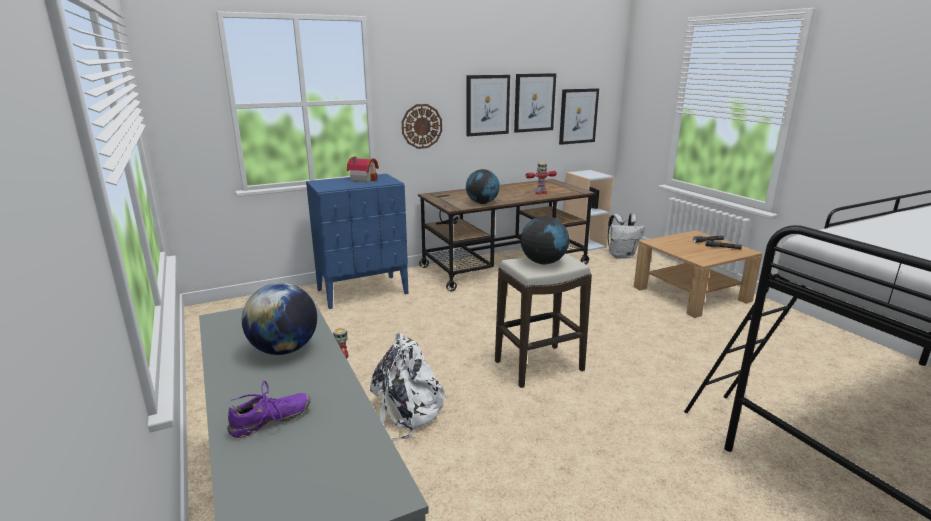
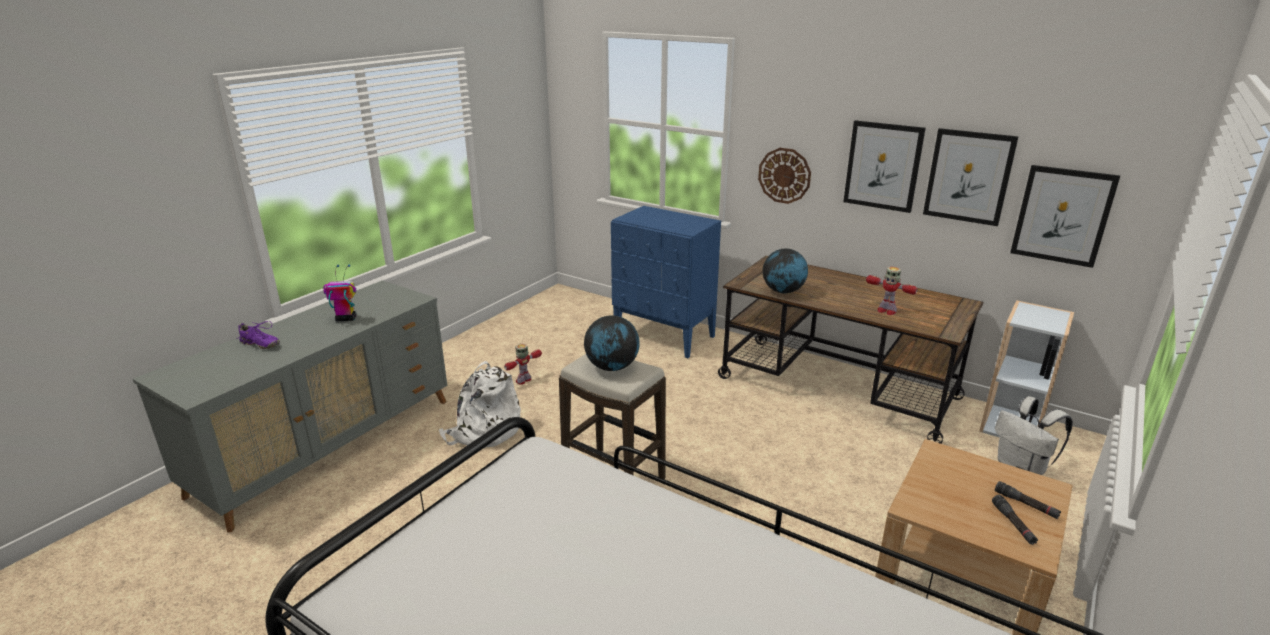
camera: 60 degrees right, 5 degrees up
(284, 350) = (345, 319): globe -> toy robot
(363, 179) = (682, 219): toy house -> none

